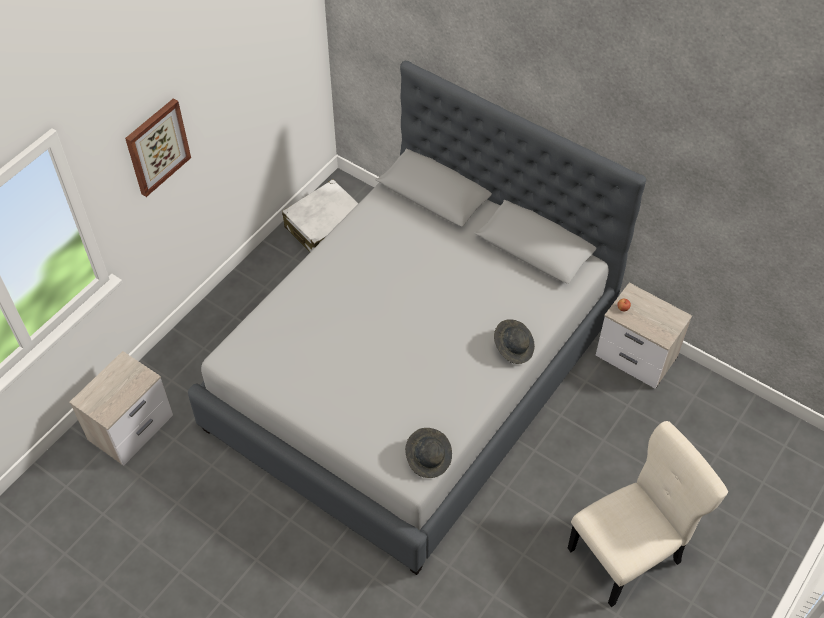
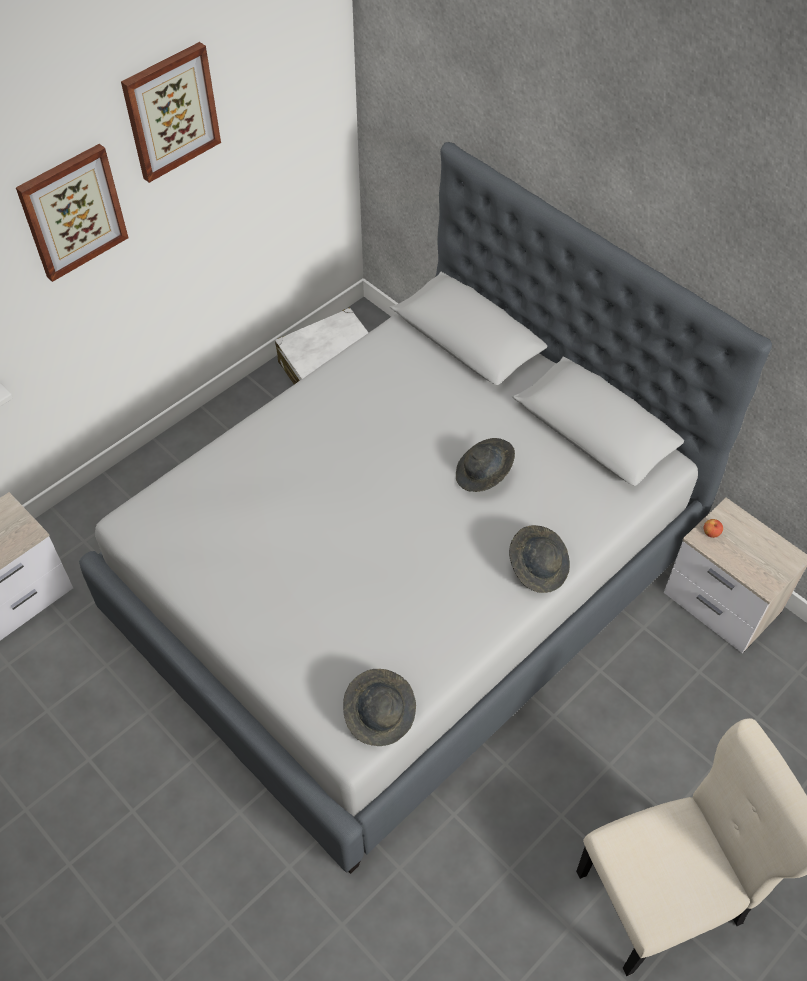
camera: 10 degrees right, 0 degrees up
(214, 67) = (170, 111): none -> picture
(464, 290) = (483, 475): none -> grey hat

